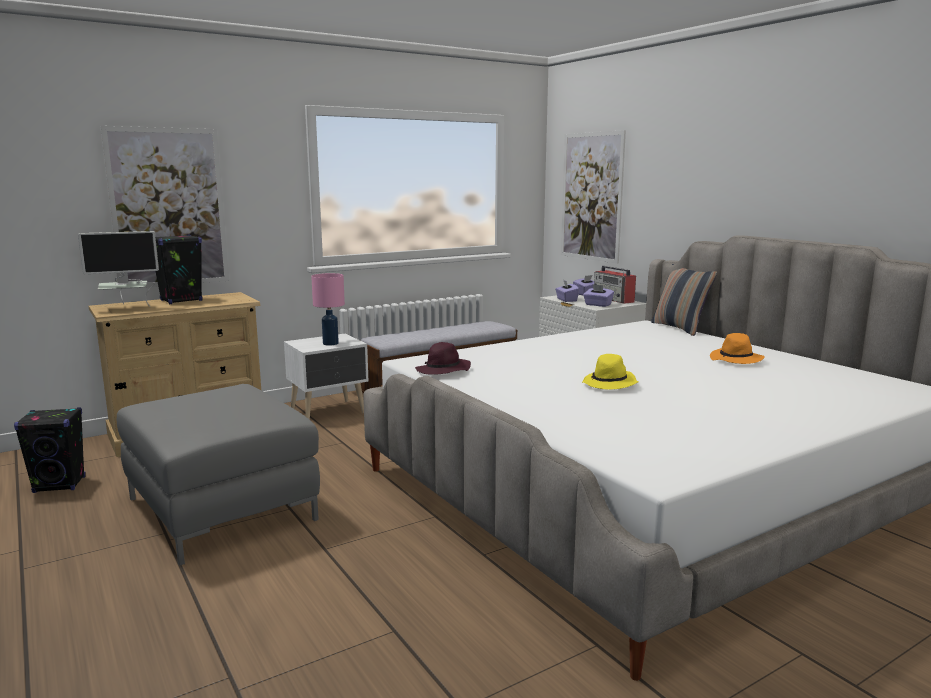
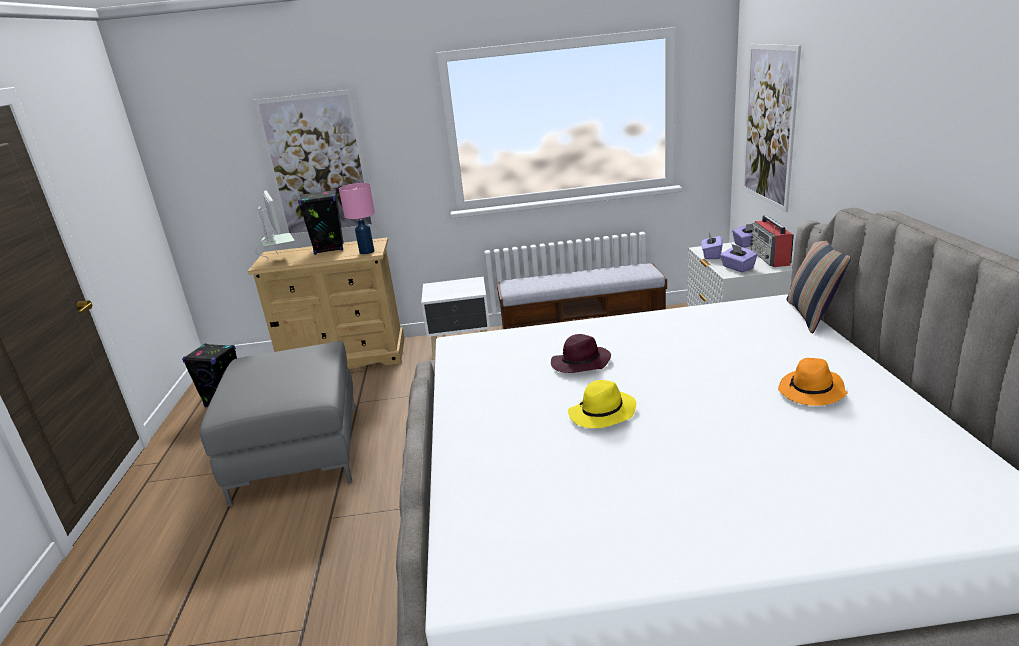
camera: 30 degrees right, 10 degrees up
(126, 308) = (280, 259): monitor -> monitor turned 120 degrees counterclockwise
(331, 343) = (456, 291): pink table lamp -> pink table lamp (367, 252)
(443, 371) = (468, 362): purple hat -> purple hat (580, 364)

